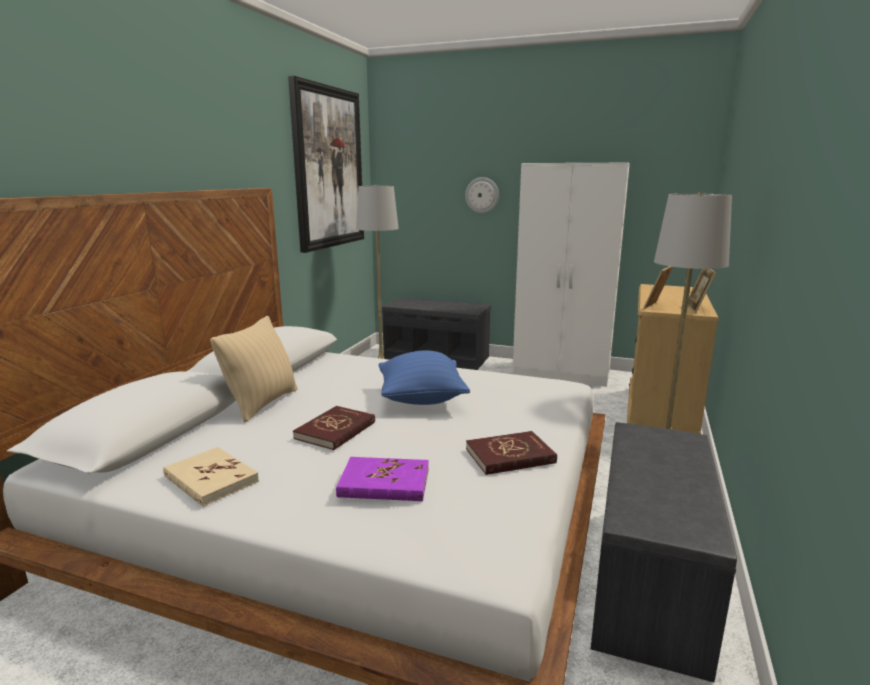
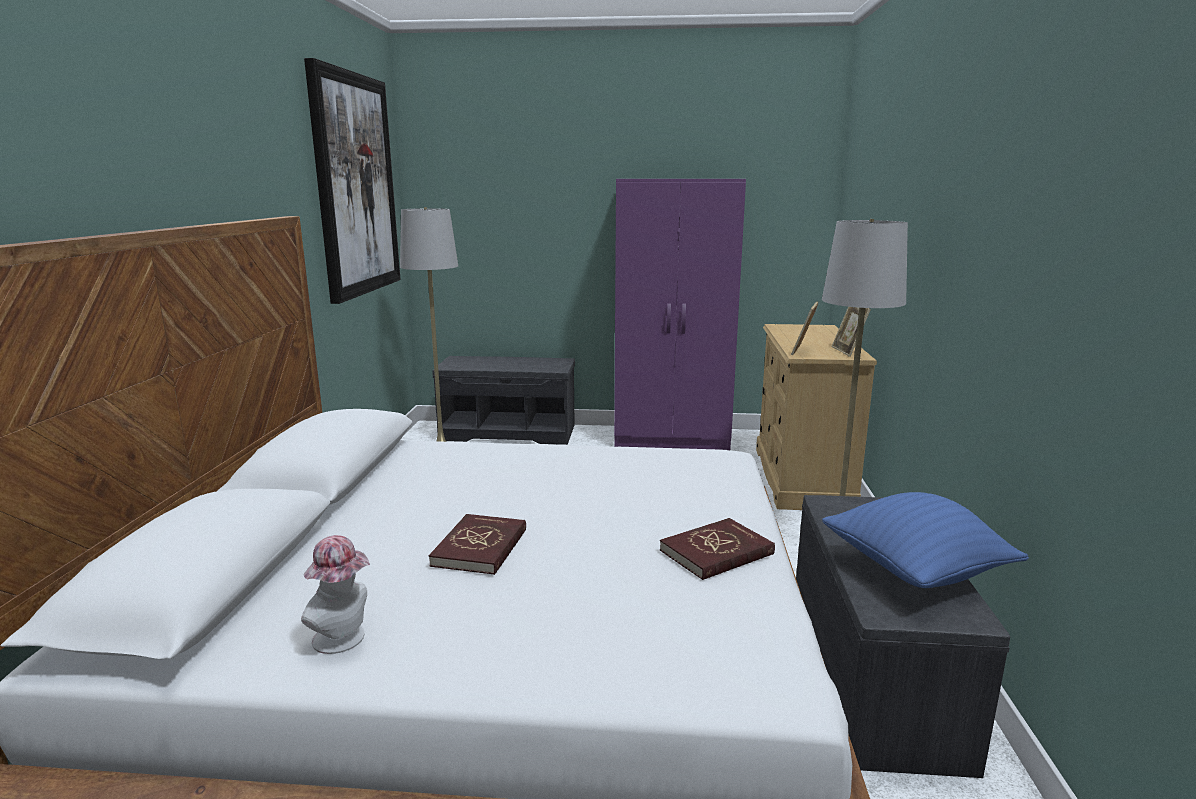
camera: 15 degrees left, 0 degrees up
(210, 479) = (344, 640): beige book -> hat
(262, 403) = (351, 522): beige pillow -> none
(384, 483) = (590, 609): purple book -> none
(421, 399) = (565, 492): blue pillow -> blue pillow (914, 572)
(482, 195) = (557, 218): wall clock -> none
(562, 373) = (672, 438): white wardrobe -> purple wardrobe

